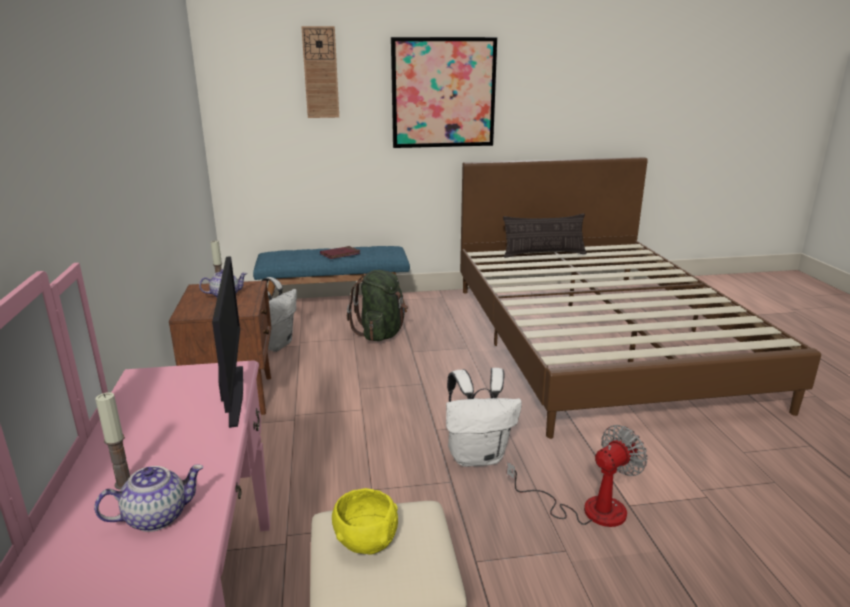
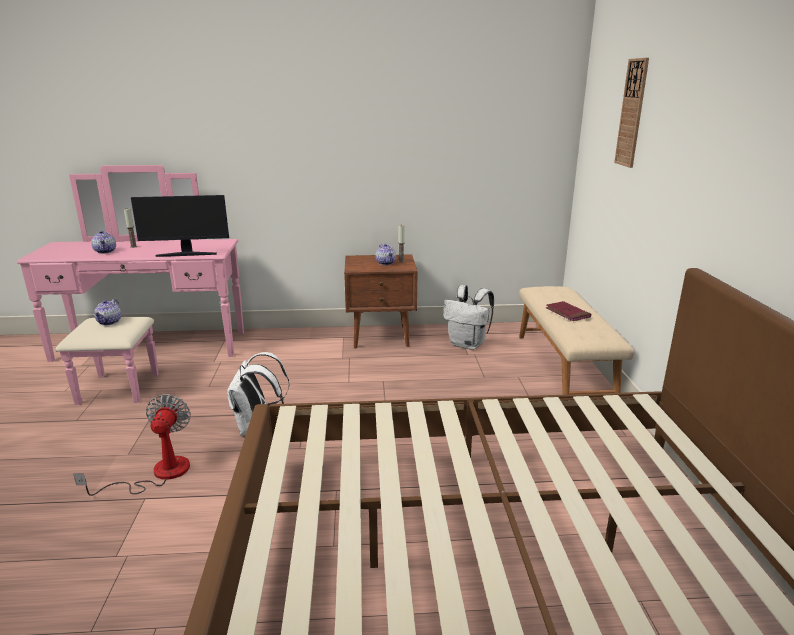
camera: 95 degrees right, 0 degrees up
(335, 307) = (564, 367): blue bench -> beige bench
(366, 543) = (109, 322): yellow bowl -> teapot
(381, 334) = (497, 391): green backpack -> none
(443, 93) = (710, 156): picture -> none
(543, 254) = (677, 463): pillow -> none
(588, 509) = (158, 474): fan -> fan turned 150 degrees counterclockwise

